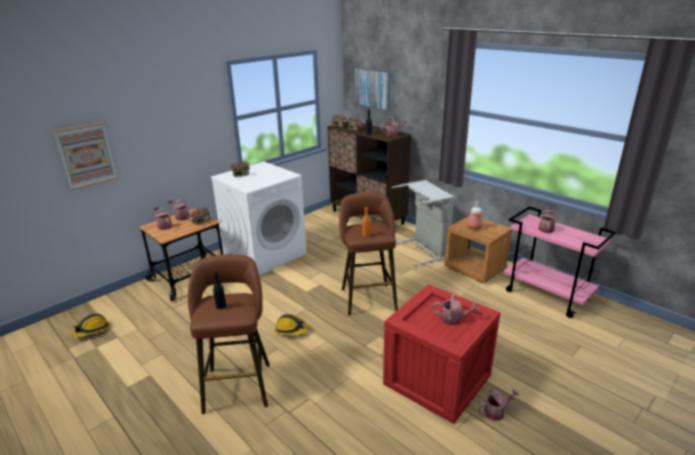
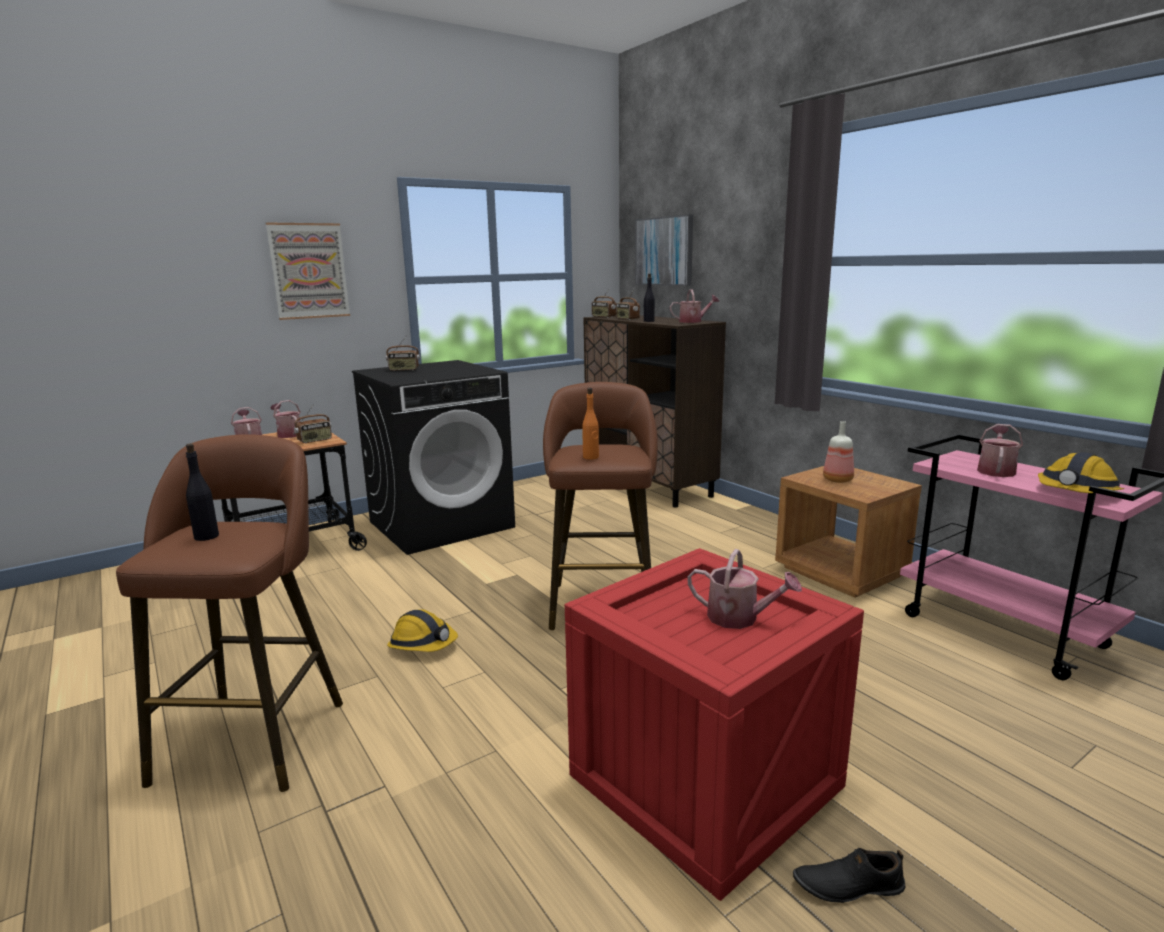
camera: 10 degrees right, 10 degrees down
(86, 155) = (121, 299): picture -> picture (309, 271)
(92, 330) = (70, 611): hard hat -> hard hat (1076, 493)
(265, 254) = (442, 524): white washing machine -> black washing machine
(424, 250) = (740, 536): grey laundry basket -> none
(496, 412) = (848, 885): watering can -> black shoe

